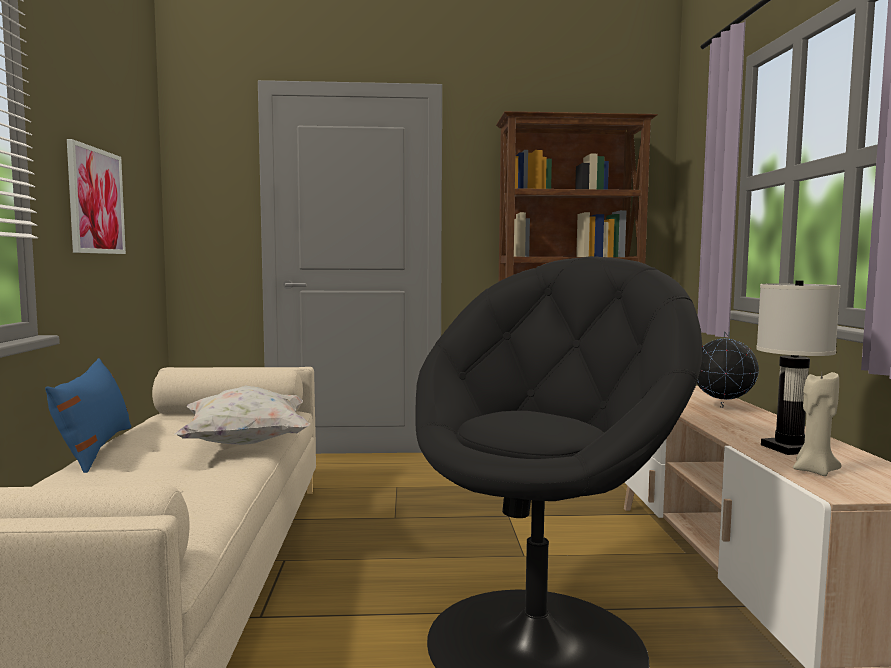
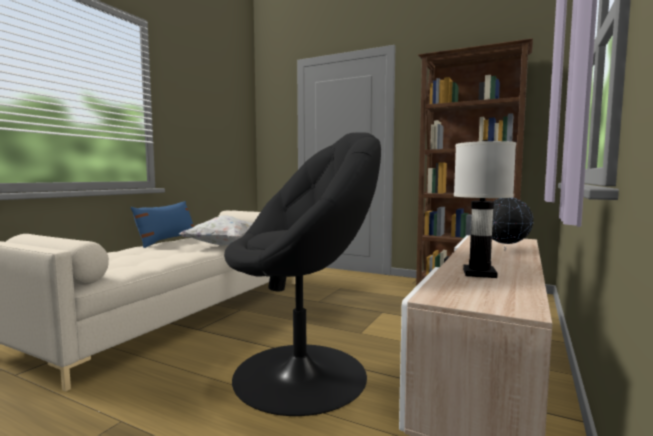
camera: 30 degrees right, 0 degrees up
(96, 201) = (201, 127): picture -> none
(814, 471) = (455, 285): beige candle -> none

